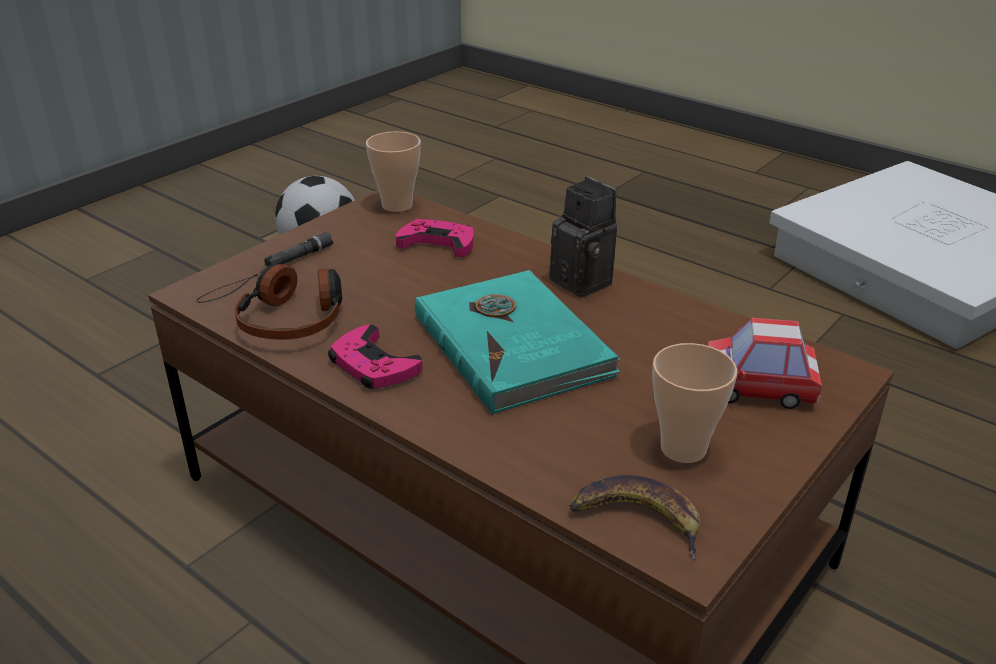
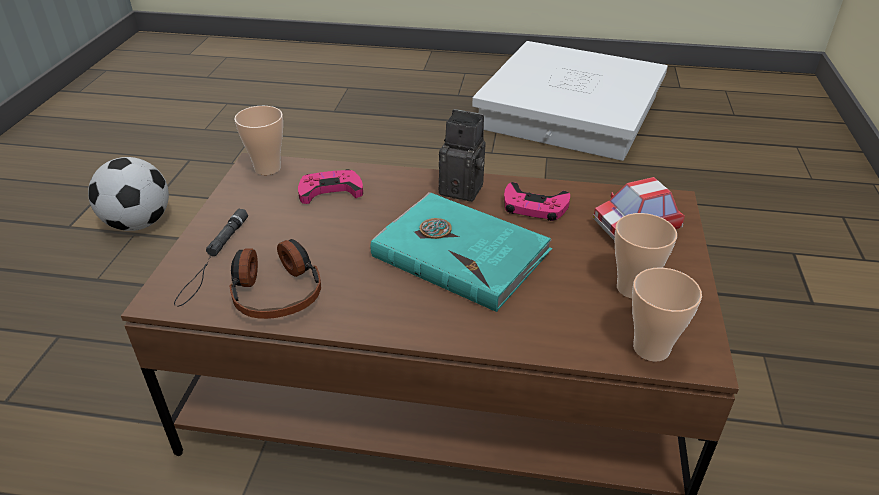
camera: 30 degrees left, 5 degrees up
(373, 365) = (376, 307): pink game controller -> pink game controller (534, 207)
(636, 519) = (651, 348): banana -> cup

